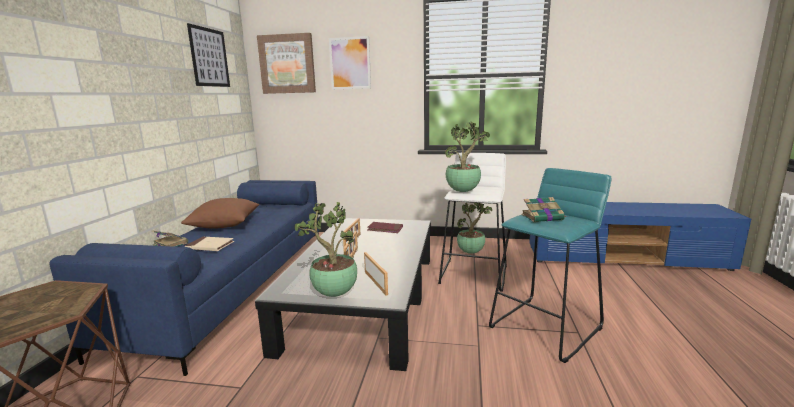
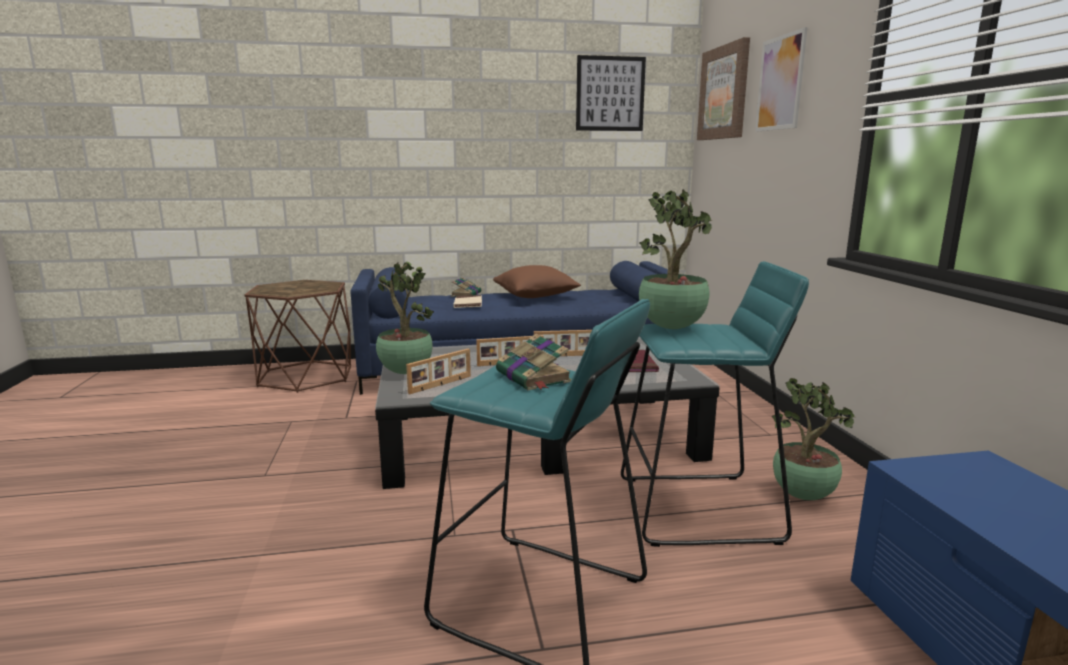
camera: 70 degrees right, 0 degrees up
(474, 274) = (699, 509): white stool -> turquoise stool

